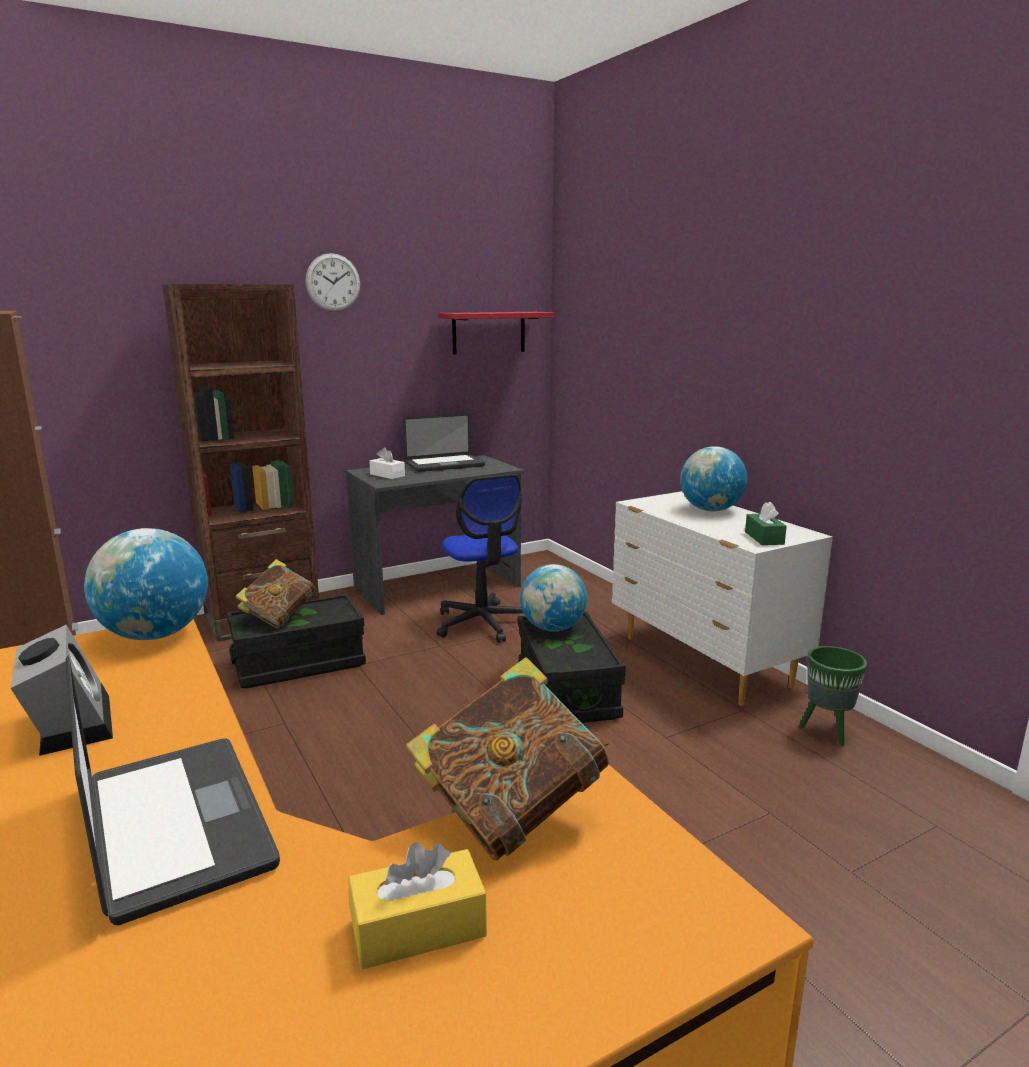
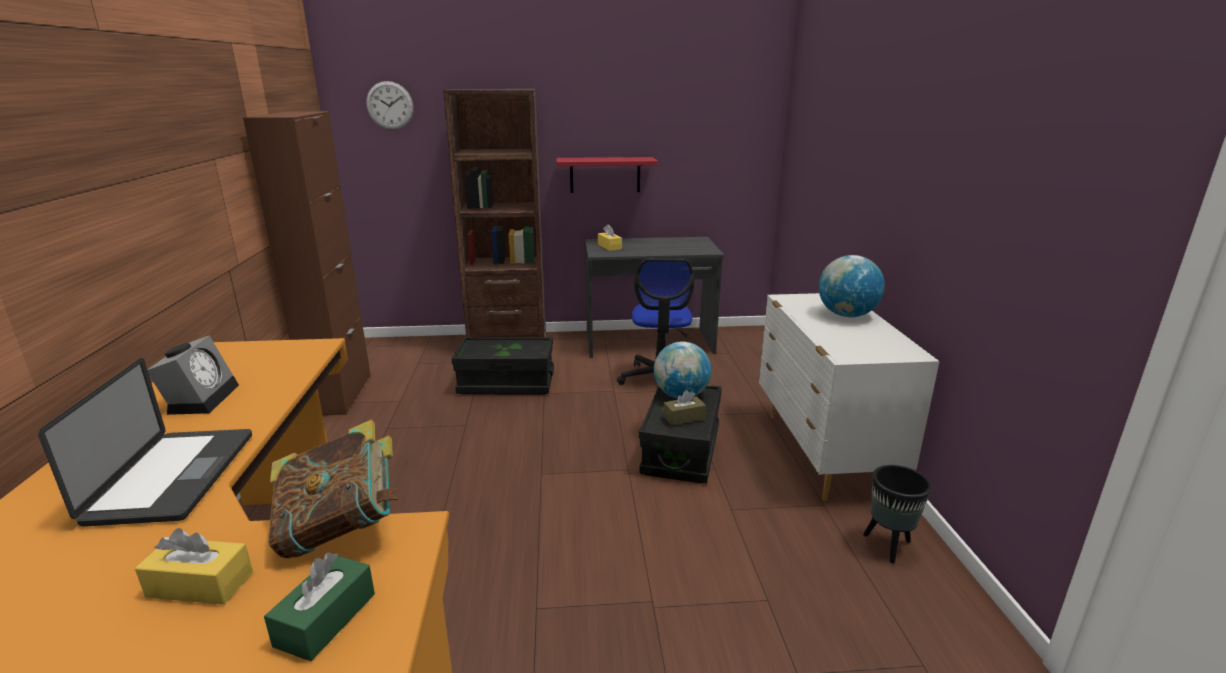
camera: 25 degrees right, 5 degrees up
(155, 635) = (307, 349): globe -> none
(279, 618) = (493, 347): book -> none
(333, 282) = (583, 86): wall clock -> wall clock (390, 105)
(387, 475) = (609, 247): white tissue box -> yellow tissue box
(445, 465) = (664, 242): laptop -> none
(488, 332) = (721, 129): red shelf -> red shelf (605, 175)
(578, 649) = (684, 417): none -> brown tissue box
(764, 538) = (863, 351): green tissue box -> green tissue box (326, 619)
(827, 732) = (888, 546): green planter -> black planter

